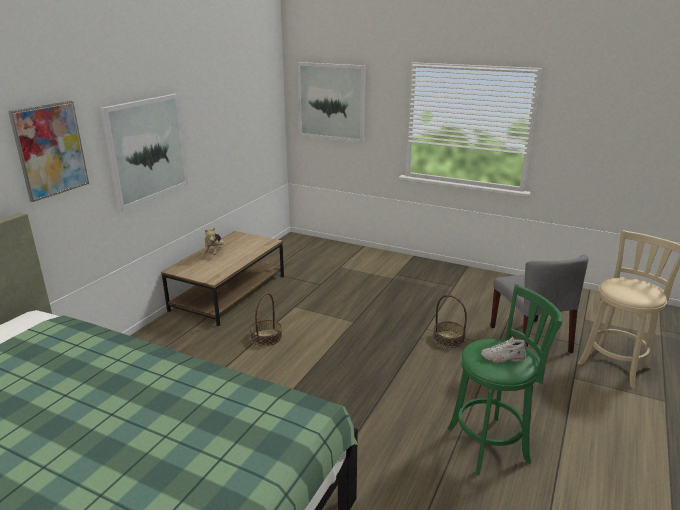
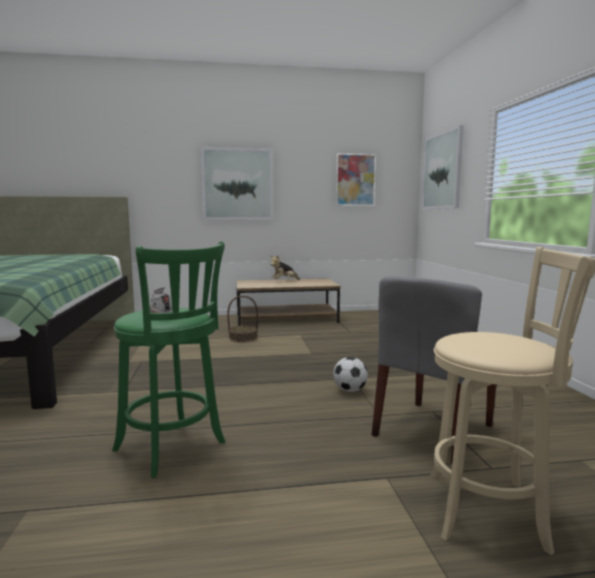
camera: 55 degrees right, 15 degrees down
(50, 150) = (157, 166): picture -> picture (355, 180)
(448, 339) = (350, 390): basket -> football

